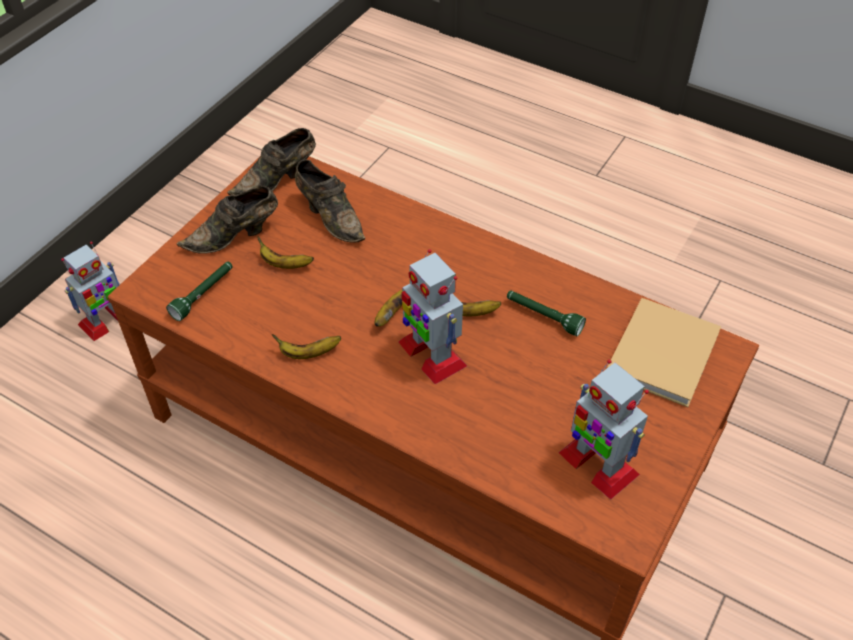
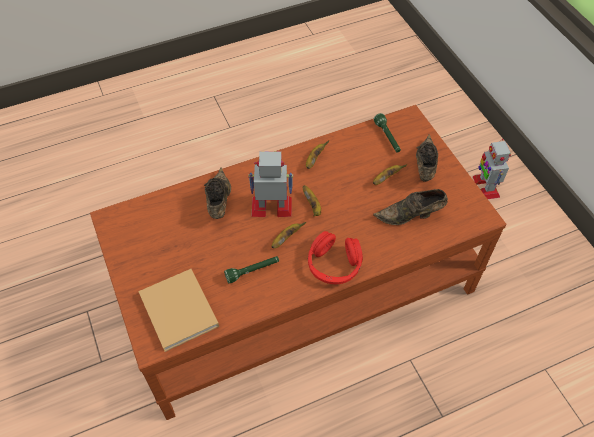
camera: 125 degrees right, 5 degrees up
(278, 181) = (463, 207): brown shoe -> brown shoe (219, 202)
(463, 250) = (334, 265): none -> red headphones
(597, 463) = (151, 232): toy robot -> none

